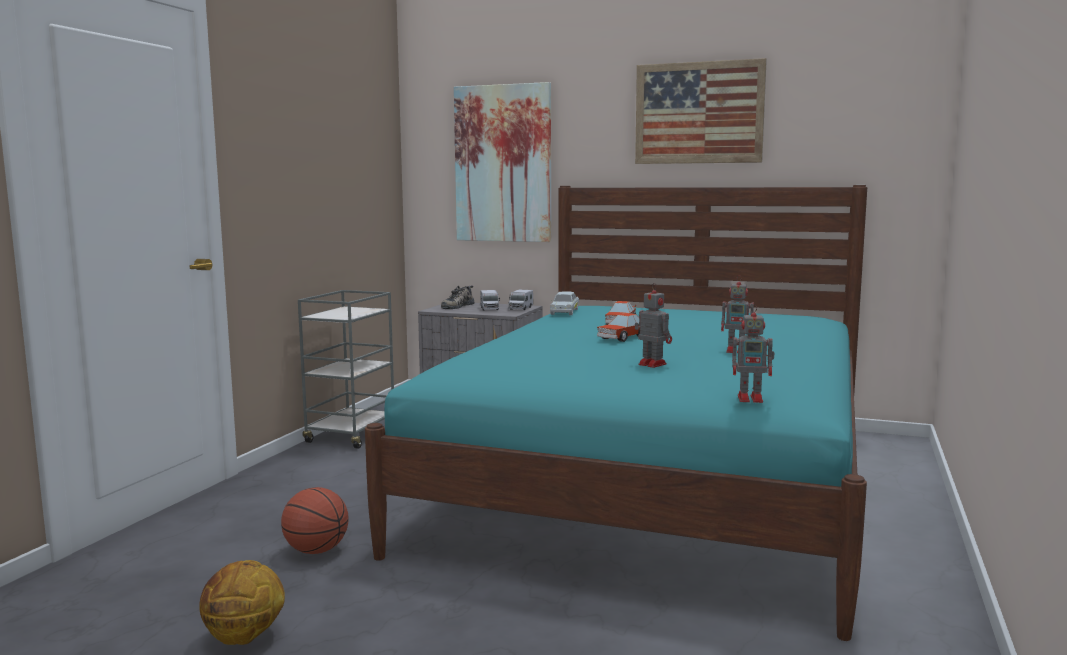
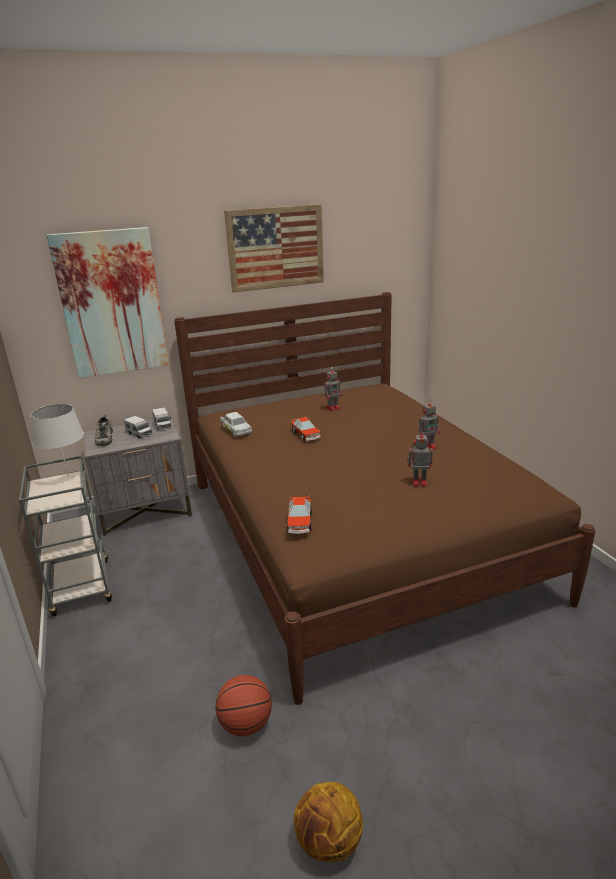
camera: 40 degrees left, 15 degrees up
(371, 309) = (69, 476): none -> white table lamp
(622, 338) = (344, 455): toy car -> toy car (299, 522)
(657, 484) = (355, 535): turquoise bed -> brown bed
(751, 399) = (521, 497): toy robot -> toy robot (333, 408)

